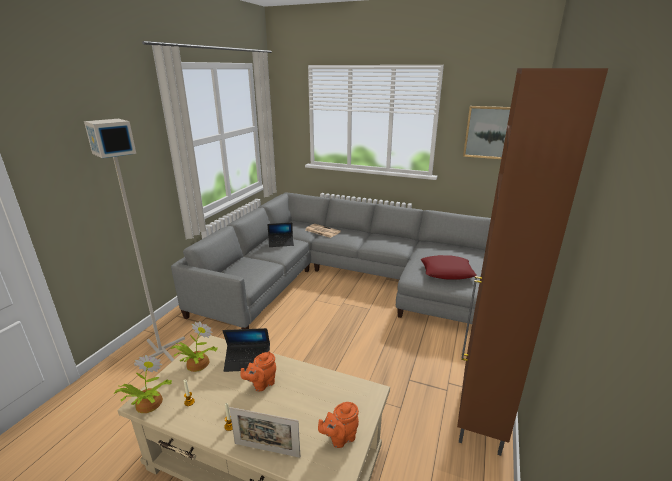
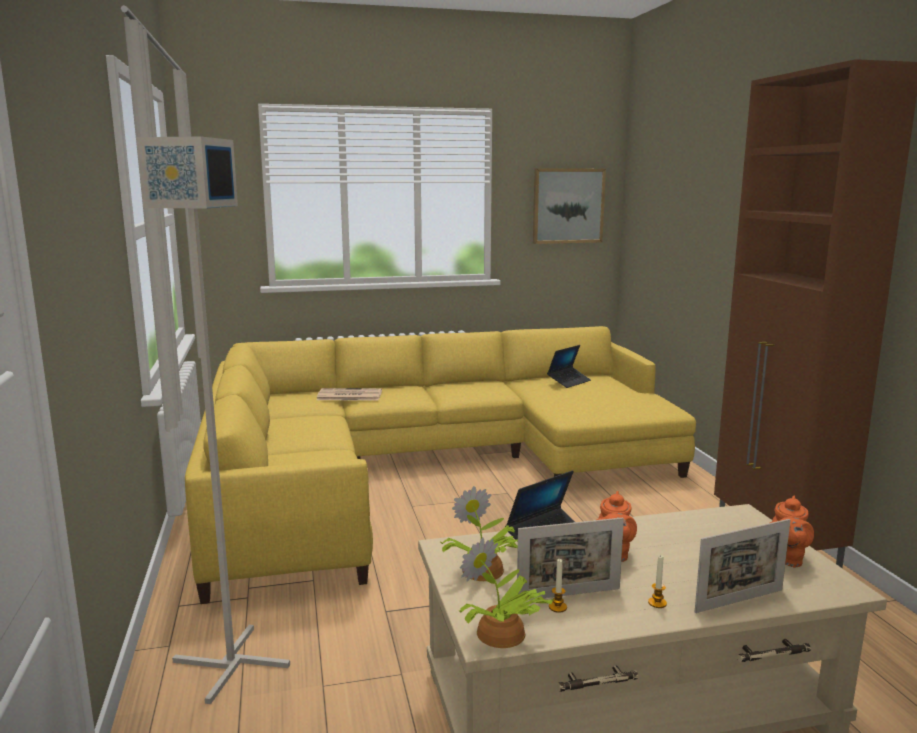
camera: 35 degrees left, 10 degrees down
(205, 397) = (568, 594): none -> picture frame
(281, 243) = (306, 422): laptop -> laptop (569, 381)
(349, 279) = (425, 468): grey sofa -> yellow sofa
(447, 272) = (600, 402): red pillow -> none

